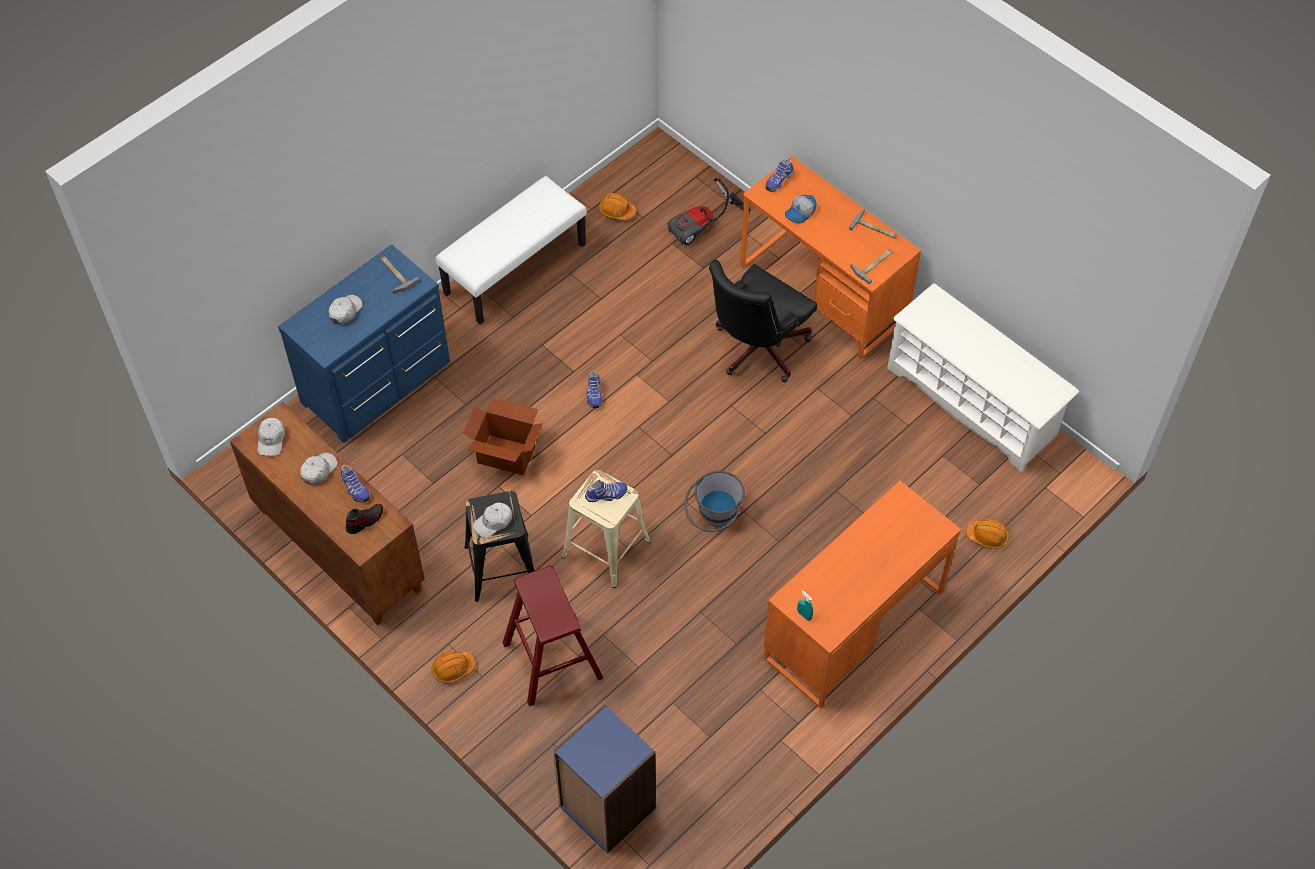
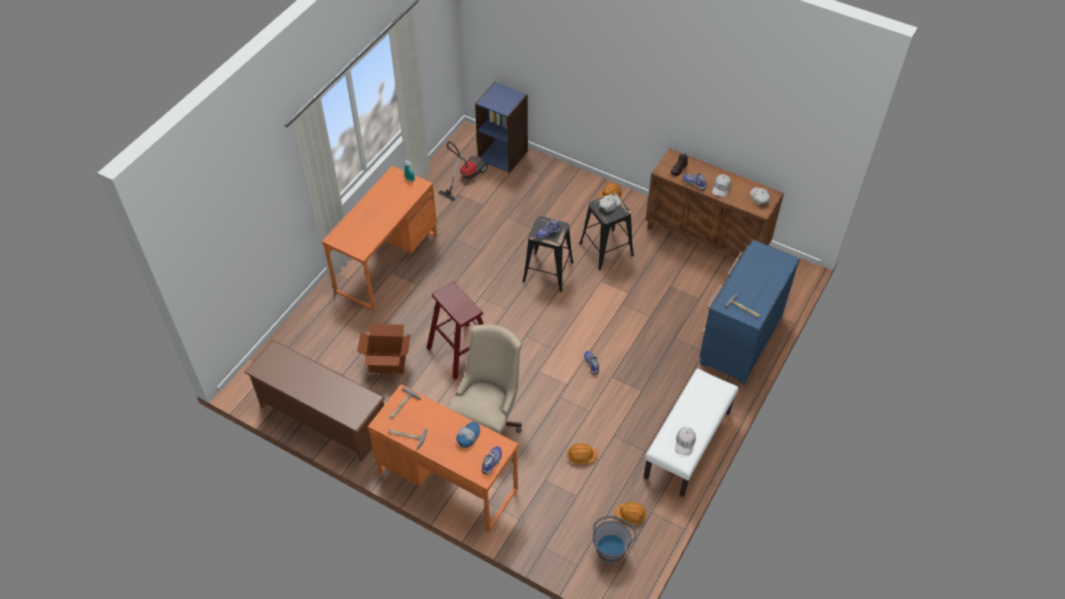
camera: 165 degrees right, 5 degrees down
(345, 311) = (762, 276): white cap -> white cap (685, 443)
(506, 454) = (633, 312): cardboard box -> cardboard box (387, 363)
(552, 660) = (557, 210): red stool -> red stool (461, 351)
(605, 549) = (548, 271): beige stool -> black stool
(704, 226) = (556, 517): vacuum cleaner -> vacuum cleaner (465, 176)
(714, 518) = (486, 303): grey bucket -> grey bucket (611, 547)
(756, 350) = (488, 421): black office chair -> beige office chair
(973, 402) = (323, 417): white shoe rack -> brown shoe rack
(987, 536) = (308, 329): orange hard hat -> orange hard hat (581, 456)

